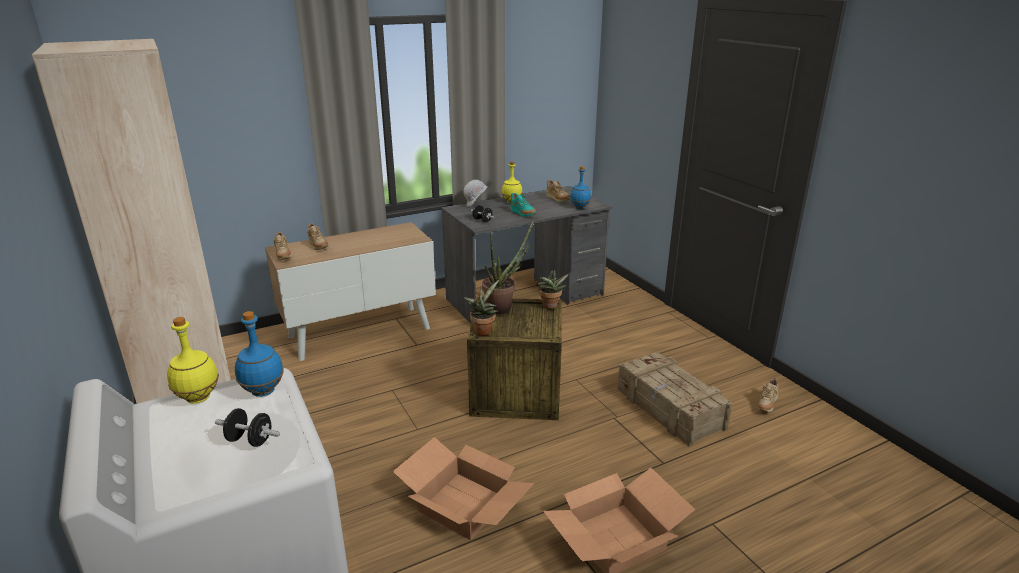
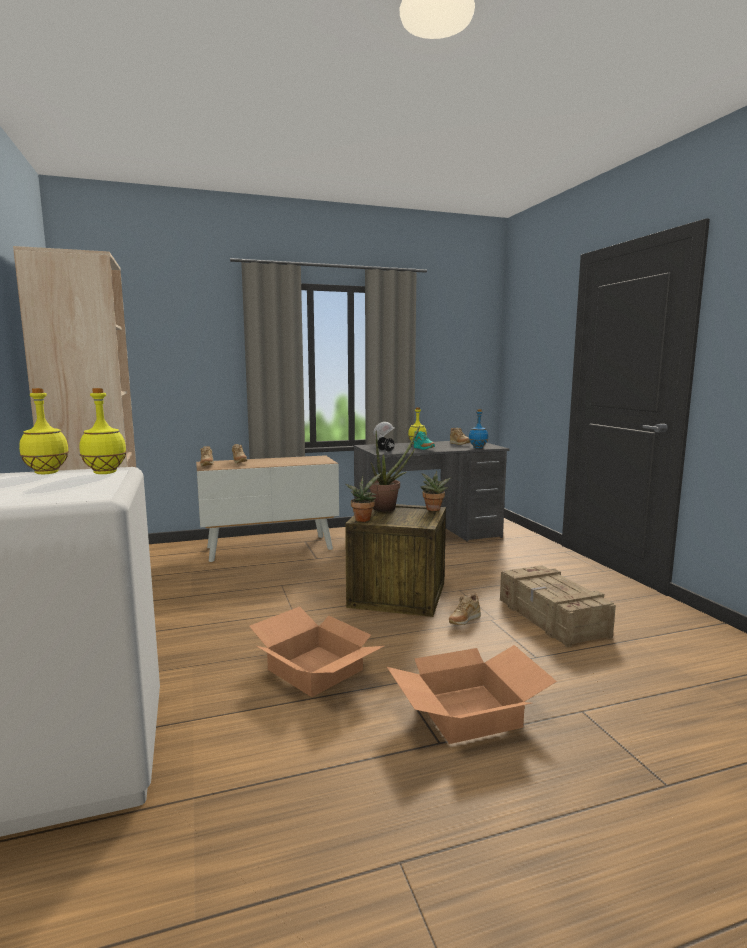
camera: 10 degrees right, 15 degrees down
(250, 440) = (66, 488): black dumbbell -> none
(262, 391) = (104, 473): blue bottle -> yellow bottle
(766, 405) = (660, 623): beige shoe -> beige shoe (463, 621)

